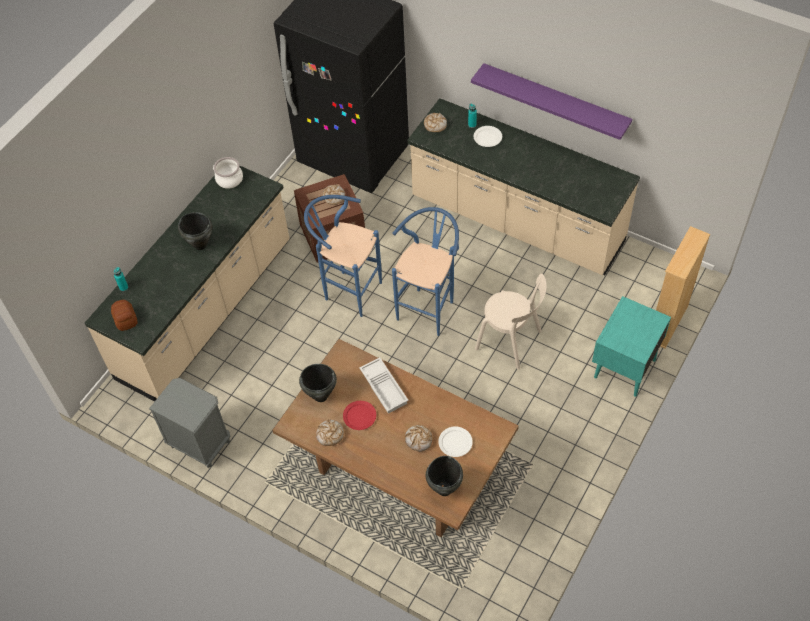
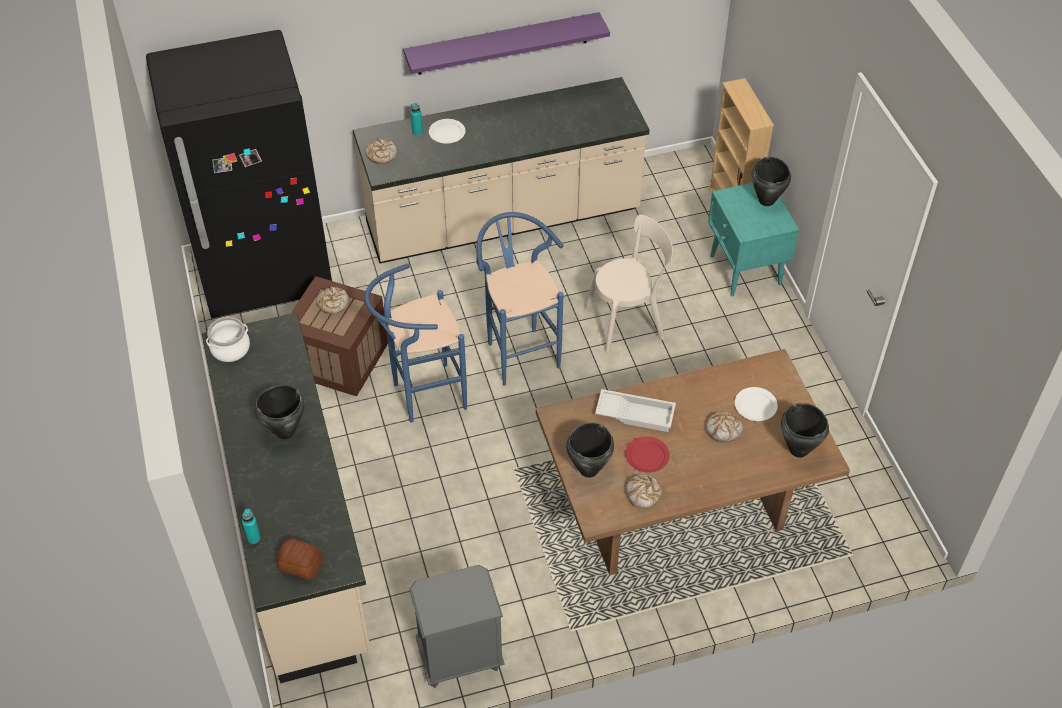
camera: 50 degrees left, 5 degrees down
(649, 329) = (767, 200): none -> black cooking pot

